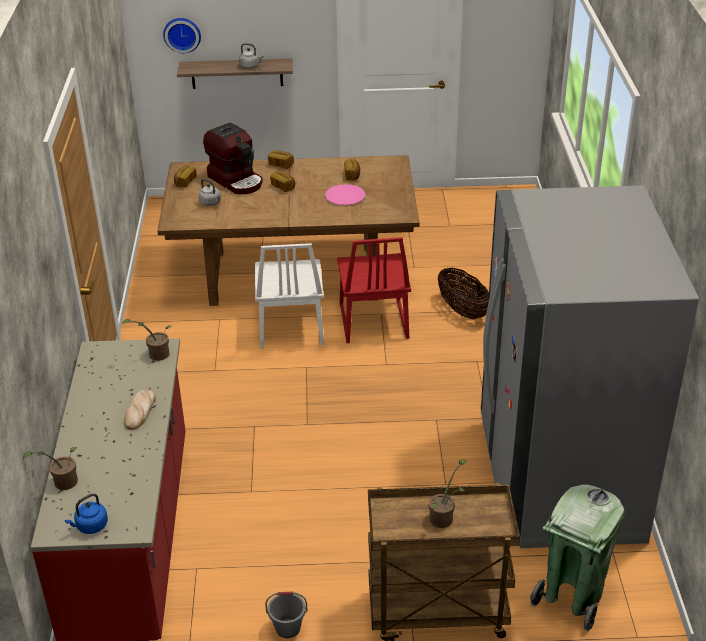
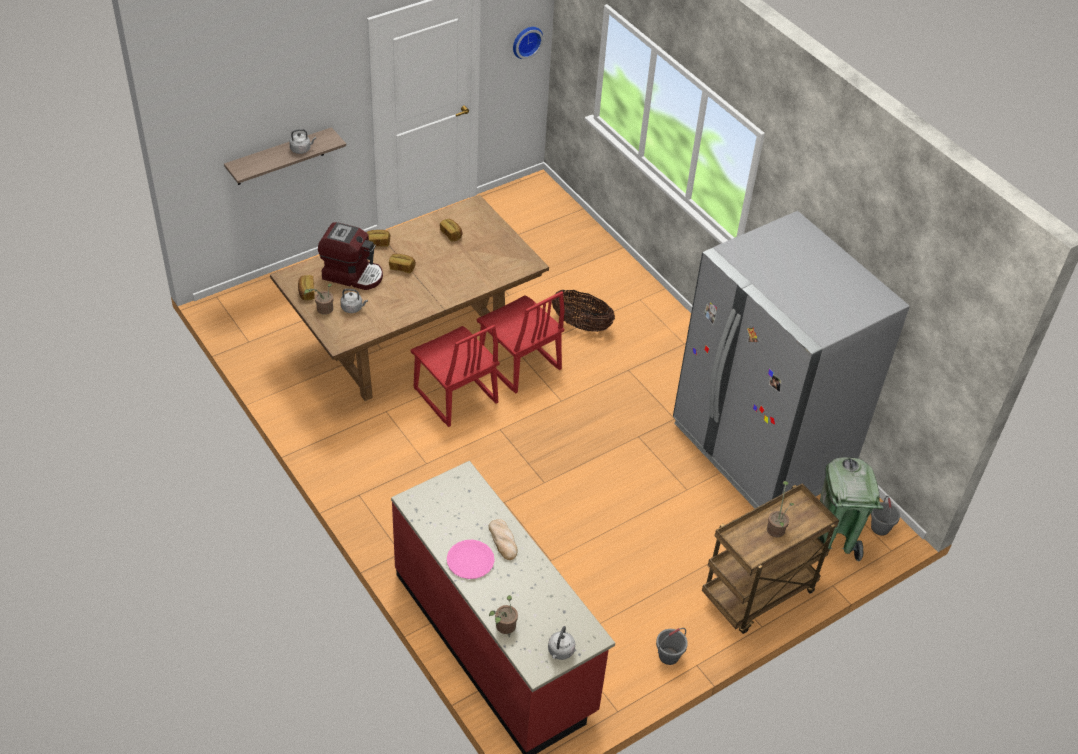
camera: 35 degrees left, 10 degrees up
(90, 526) = (560, 652): blue kettle -> grey kettle
(155, 354) = (465, 484): potted plant -> potted plant (322, 310)
(182, 34) = (226, 137): wall clock -> wall clock (526, 41)
(290, 328) = (454, 396): white chair -> red chair
(345, 196) = (464, 259): pink plate -> pink plate (470, 560)
(642, 608) = (880, 527): none -> grey bucket

